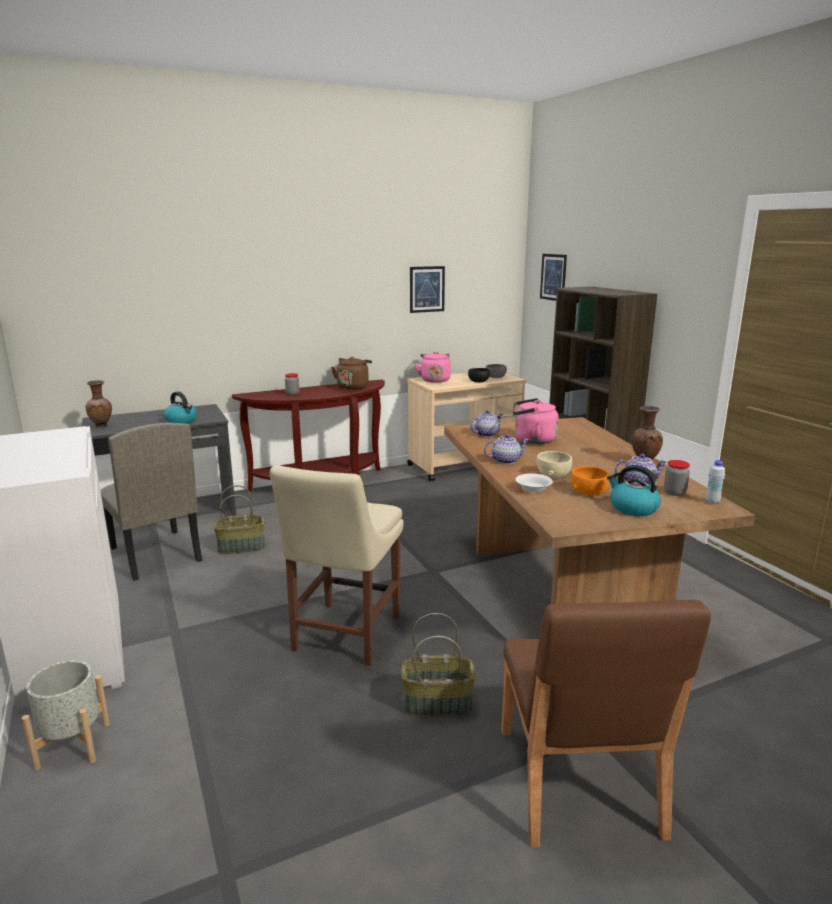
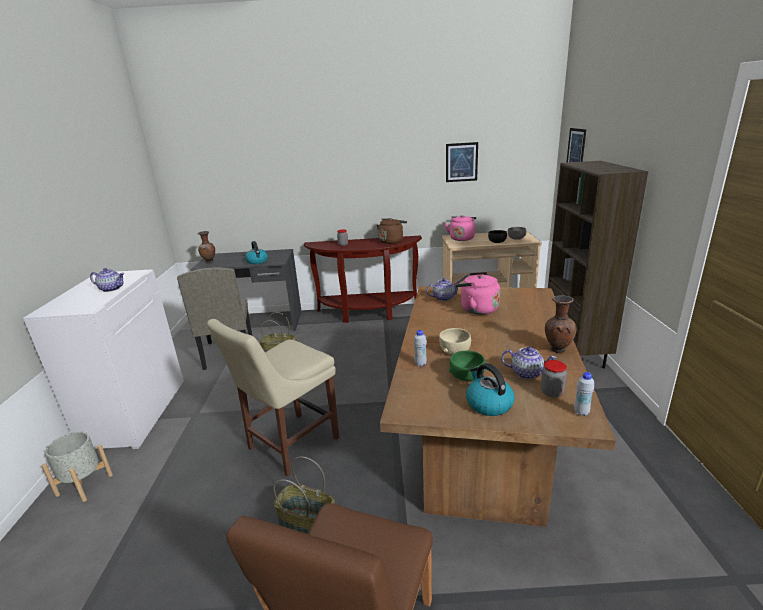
camera: 25 degrees right, 5 degrees up
(505, 460) = (430, 328): teapot -> teapot (112, 289)
(533, 489) = (420, 364): white bowl -> white bottle
(588, 491) = (467, 375): orange bowl -> green bowl

